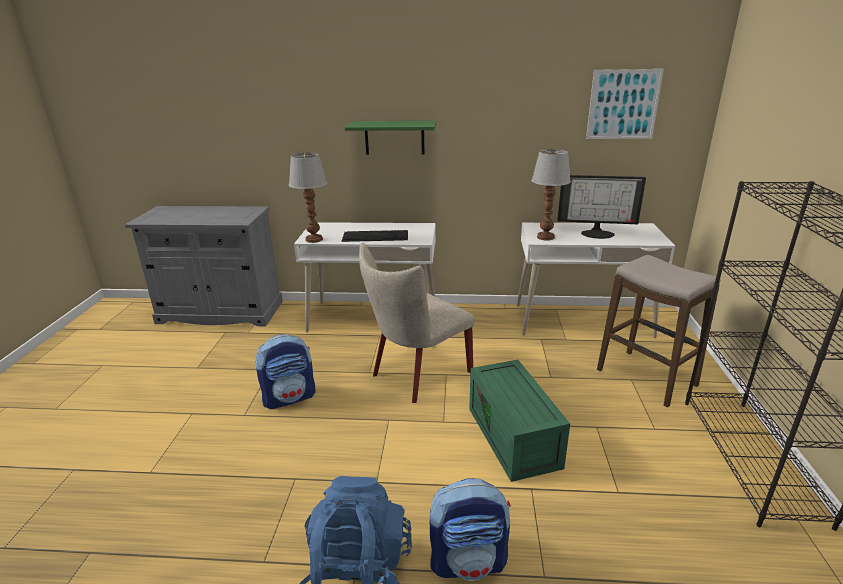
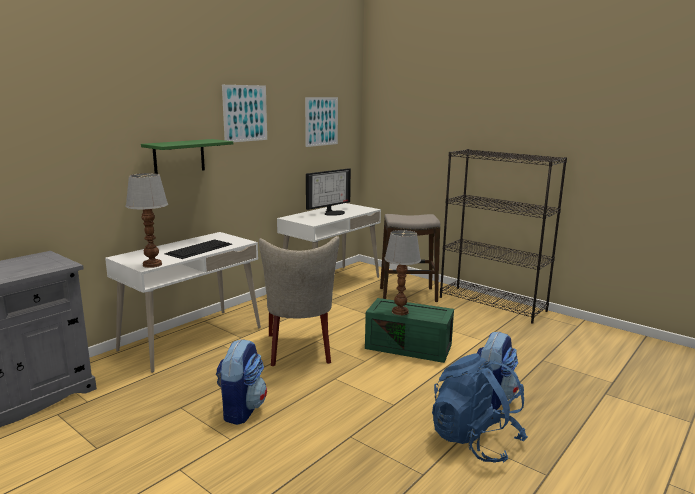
camera: 55 degrees left, 10 degrees down
(486, 91) = (245, 113): none -> picture
(546, 237) = (313, 221): table lamp -> table lamp (400, 311)

